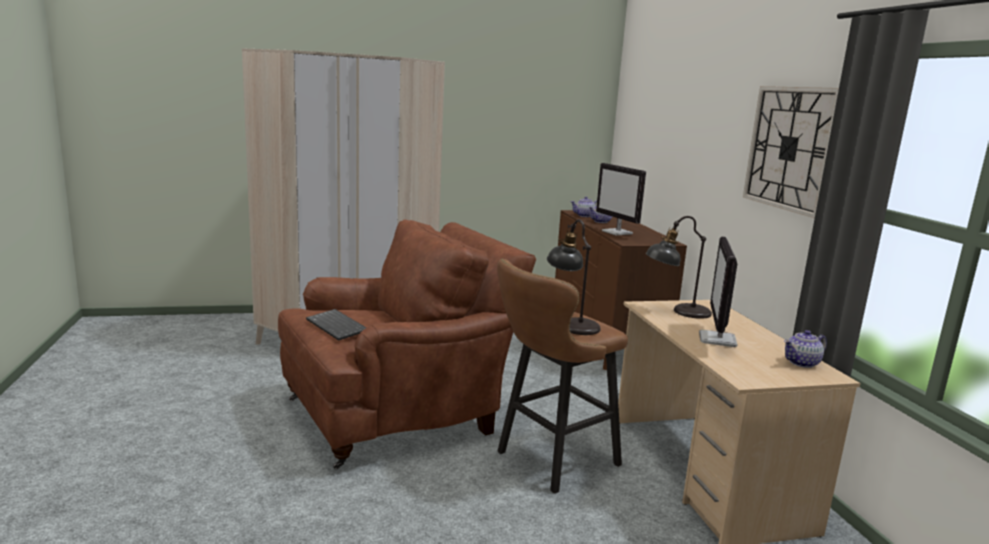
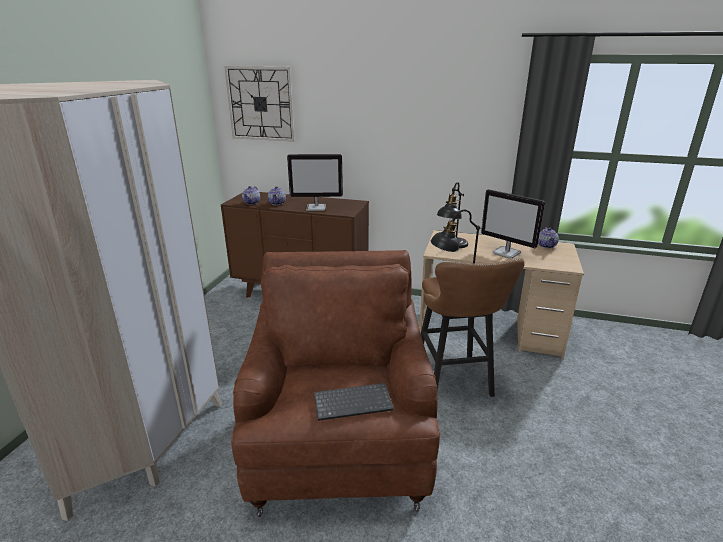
camera: 60 degrees left, 10 degrees up
(790, 148) = (468, 121): wall clock -> wall clock (261, 104)

